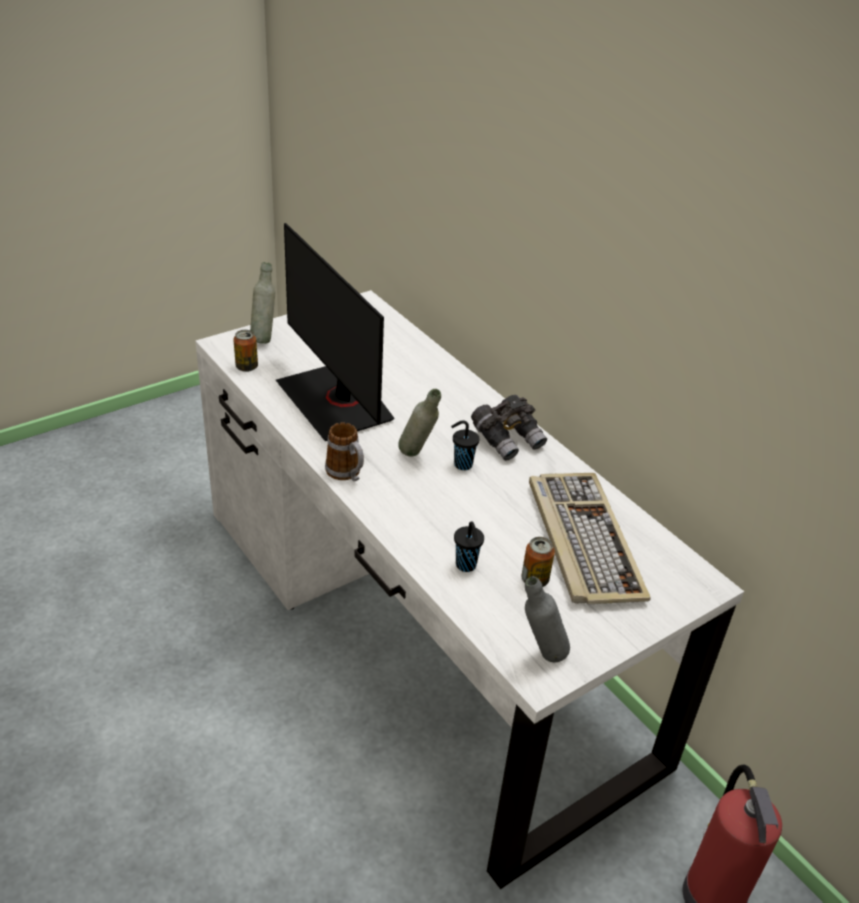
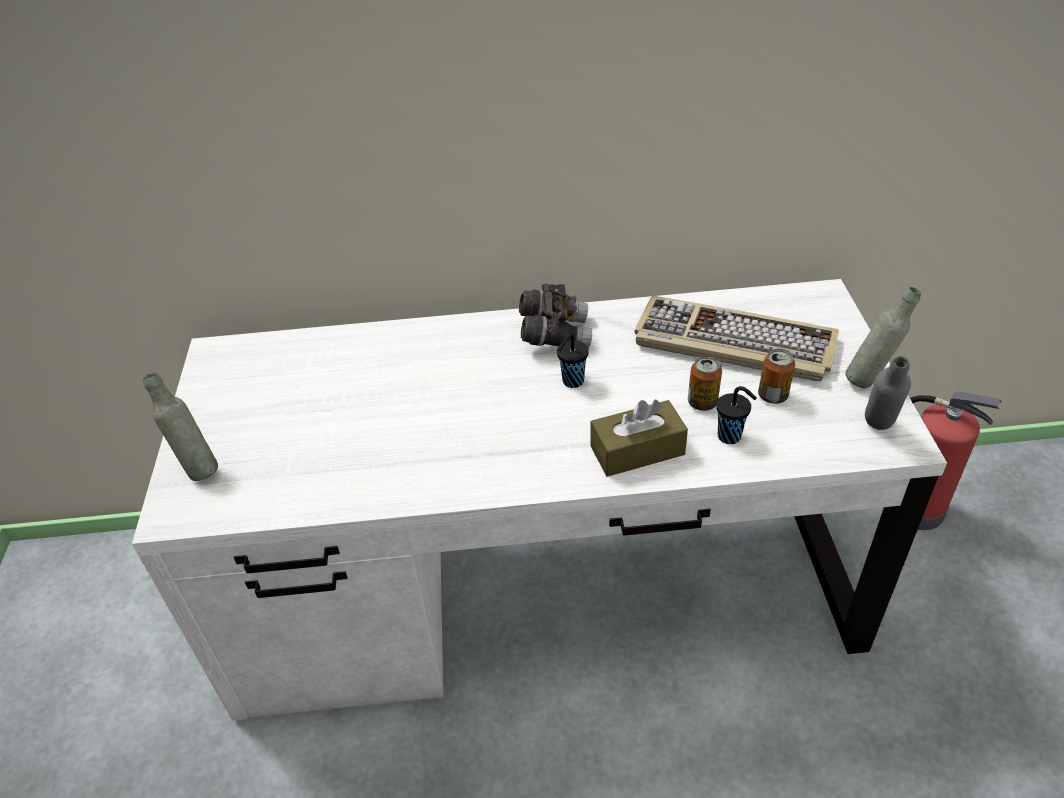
camera: 55 degrees left, 5 degrees up
(246, 367) = (245, 506): can -> can (702, 402)
(336, 402) = (387, 444): monitor -> none
(347, 474) = (528, 479): mug -> none
(413, 519) = (637, 450): none -> brown tissue box
(417, 457) = (536, 410): grey bottle -> grey bottle (870, 380)

